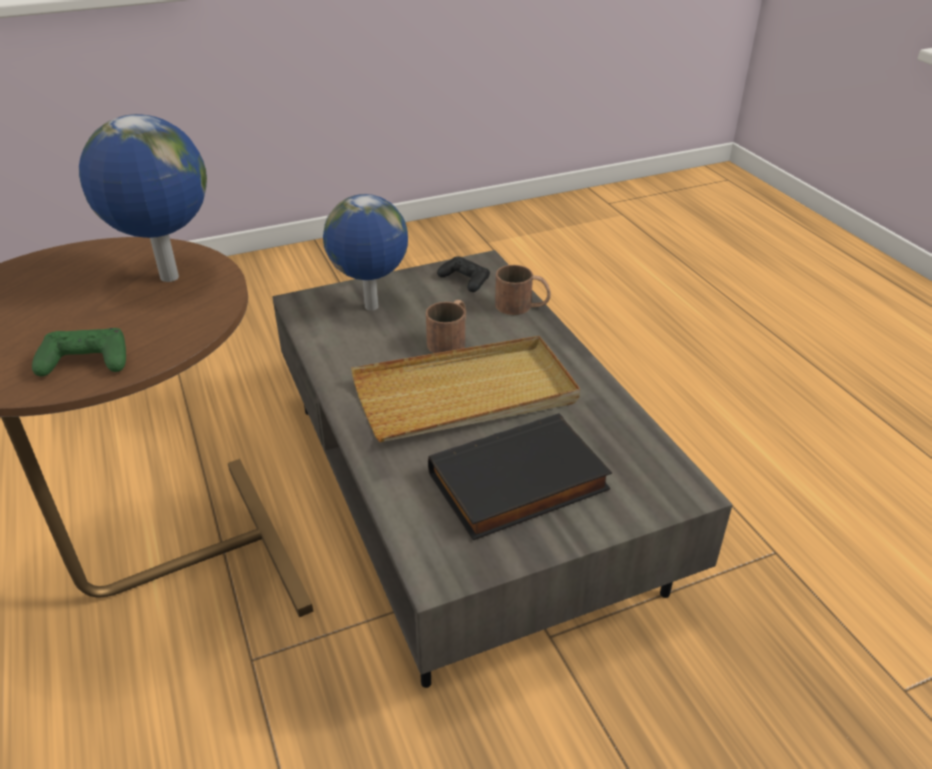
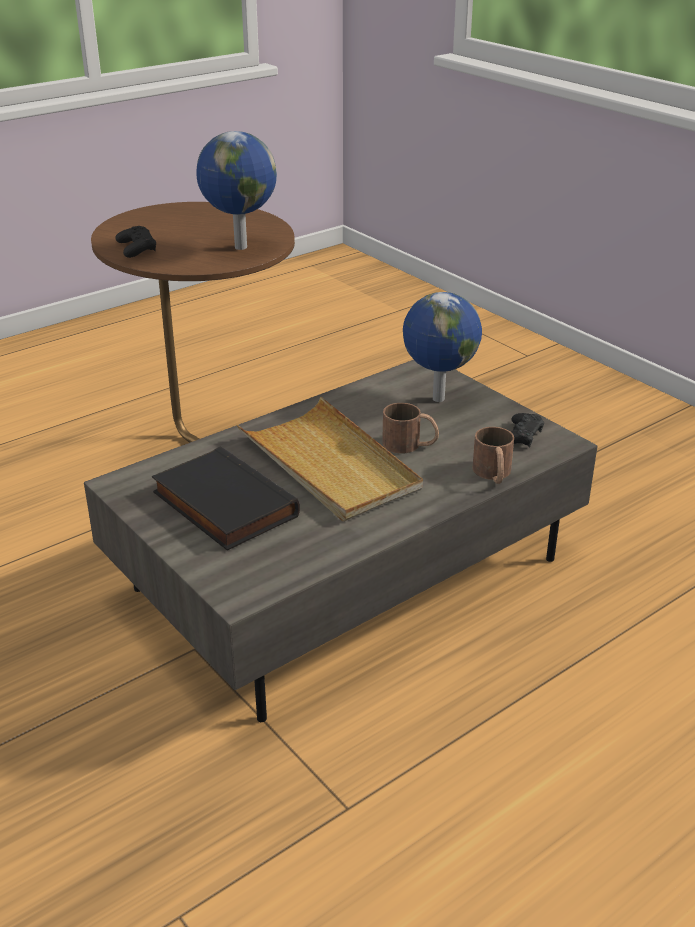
camera: 75 degrees right, 5 degrees down
(86, 361) = (136, 248): green game controller -> black game controller

